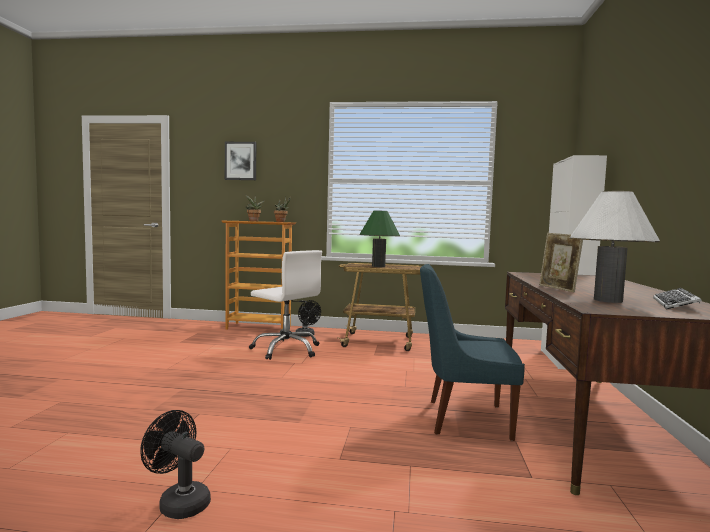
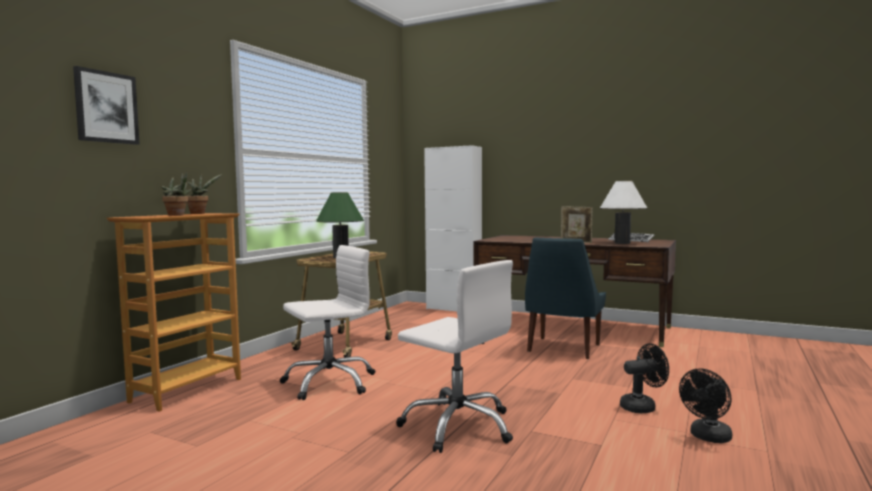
camera: 70 degrees left, 0 degrees up
(209, 390) = (458, 426): none -> white office chair
(306, 335) = (273, 369): black fan -> black fan (642, 407)

